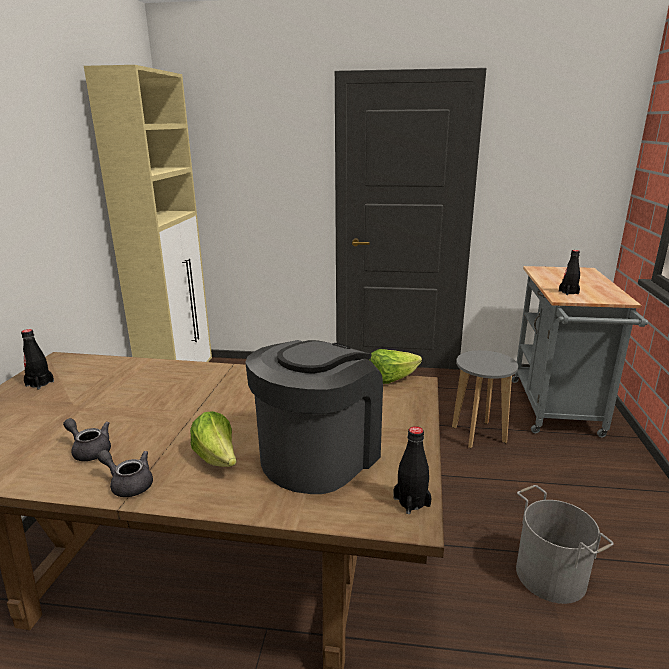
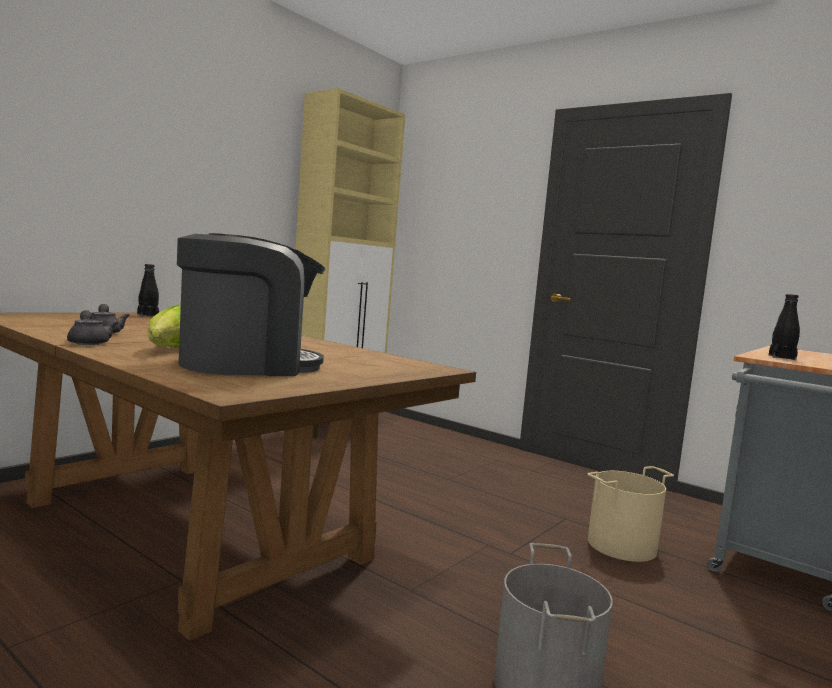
camera: 30 degrees right, 15 degrees down
(391, 379) = (422, 363): lettuce -> none
(411, 502) = (258, 390): black bottle -> none
(479, 434) = (622, 546): grey stool -> beige bucket

